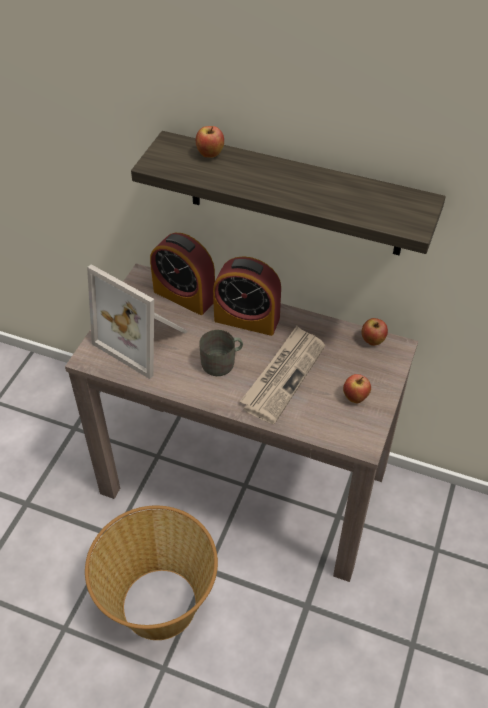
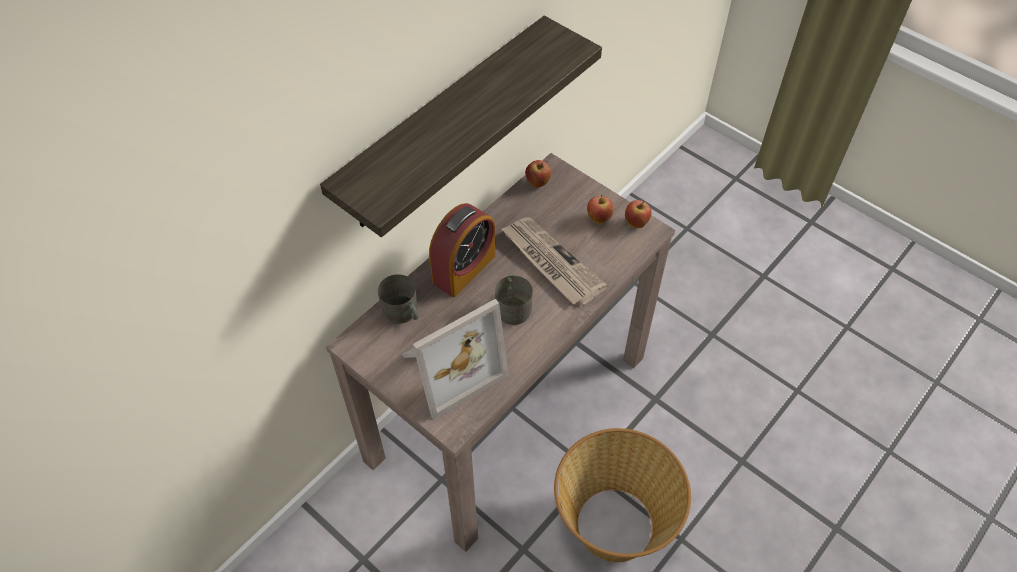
camera: 70 degrees left, 5 degrees up
(184, 295) = (403, 313): alarm clock -> grey mug
(210, 155) = (392, 154): apple -> apple (636, 223)

